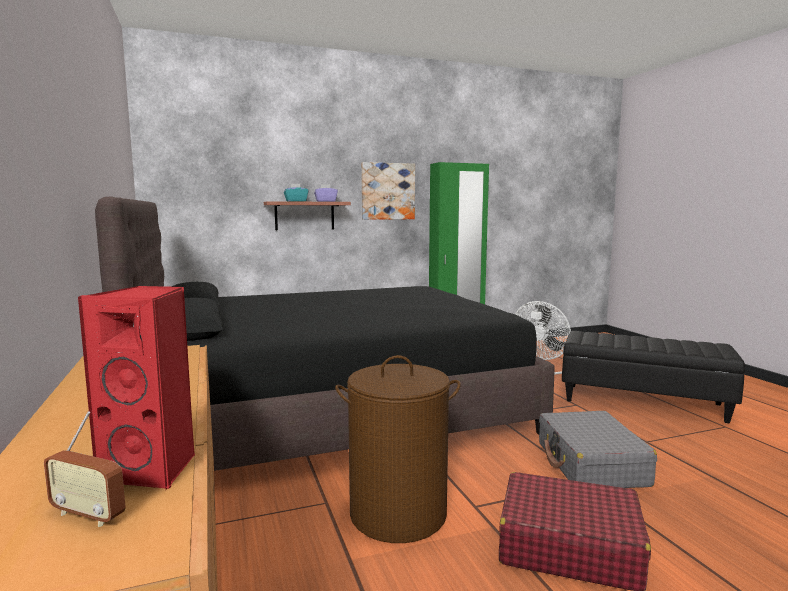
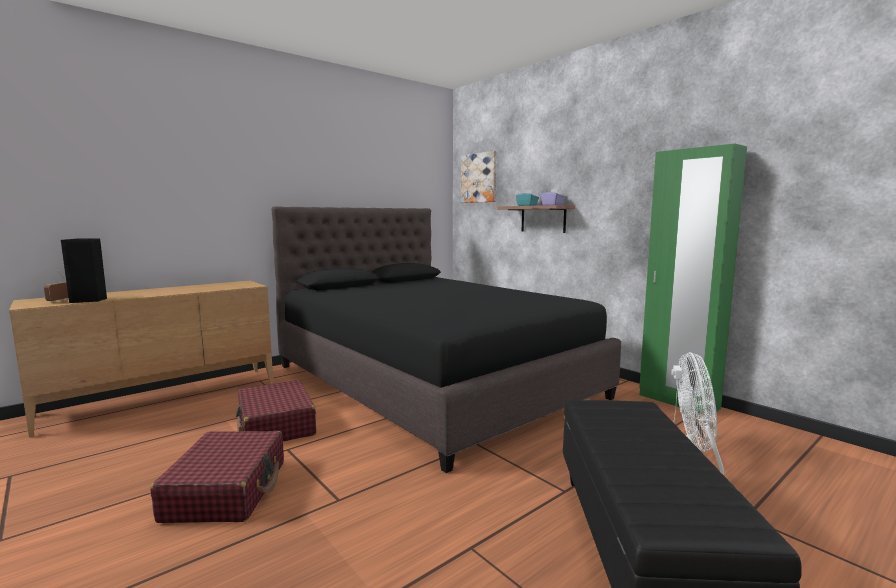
camera: 70 degrees right, 0 degrees up
(154, 469) = (89, 300): red speaker -> black speaker
(387, 191) = (619, 192): picture -> picture (479, 178)
(398, 513) = (276, 425): brown laundry basket -> red suitcase
(591, 464) = (381, 502): grey suitcase -> none

